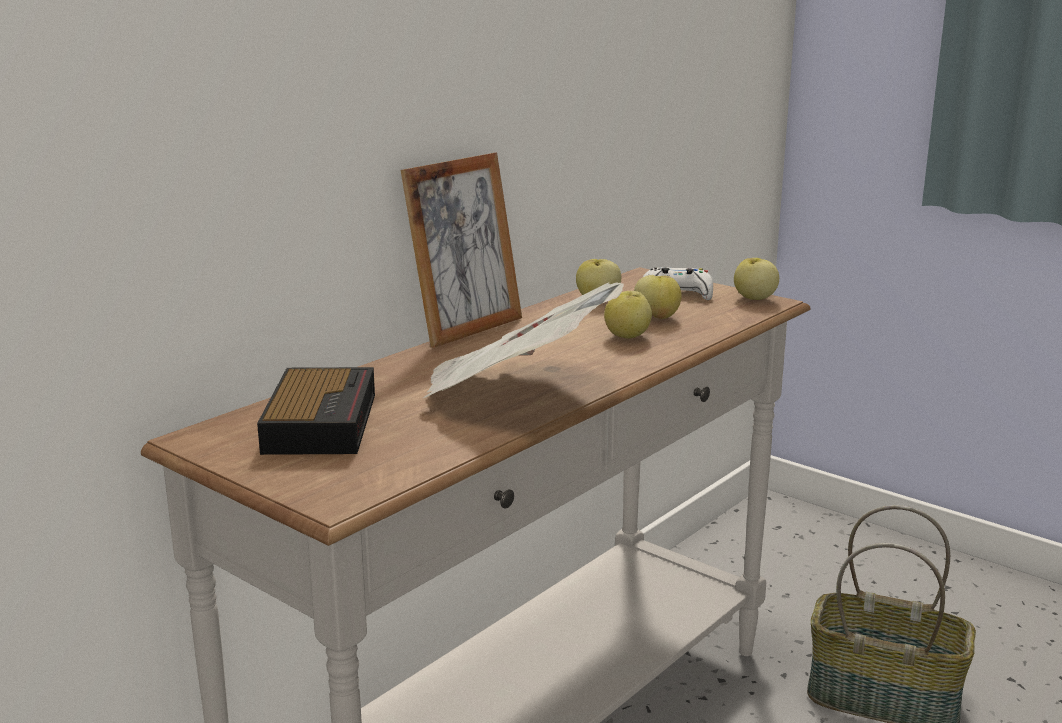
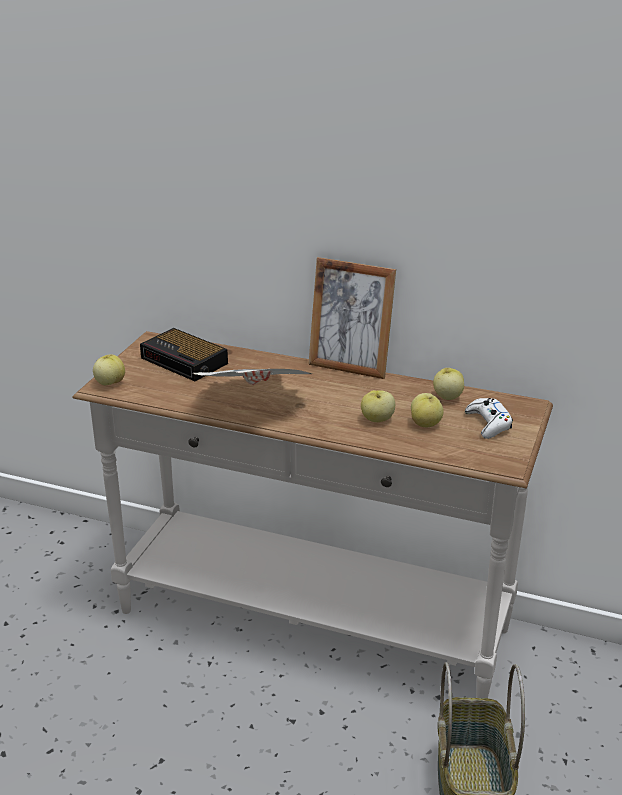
camera: 70 degrees right, 10 degrees up
(321, 421) = (185, 361): alarm clock -> alarm clock turned 60 degrees clockwise
(754, 298) = (507, 456): apple -> apple (110, 383)

